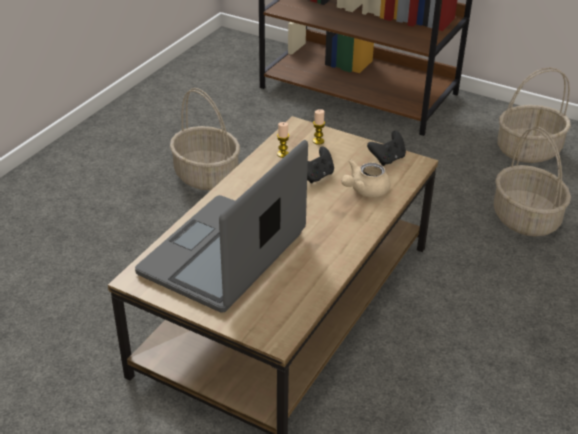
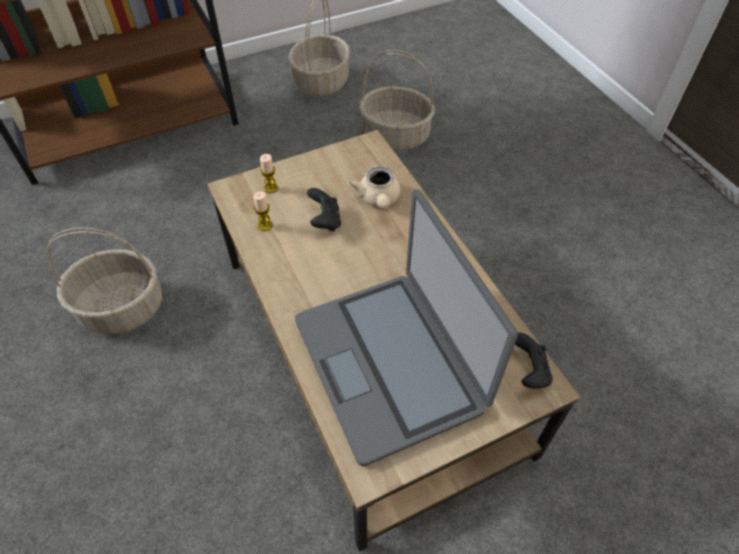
camera: 55 degrees left, 15 degrees up
(387, 159) = (346, 159): black game controller -> black game controller (529, 371)

